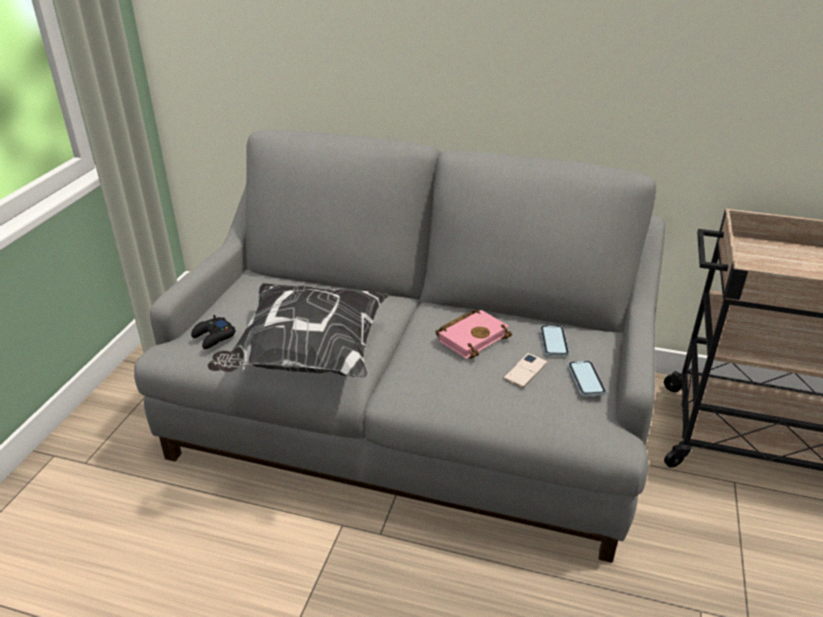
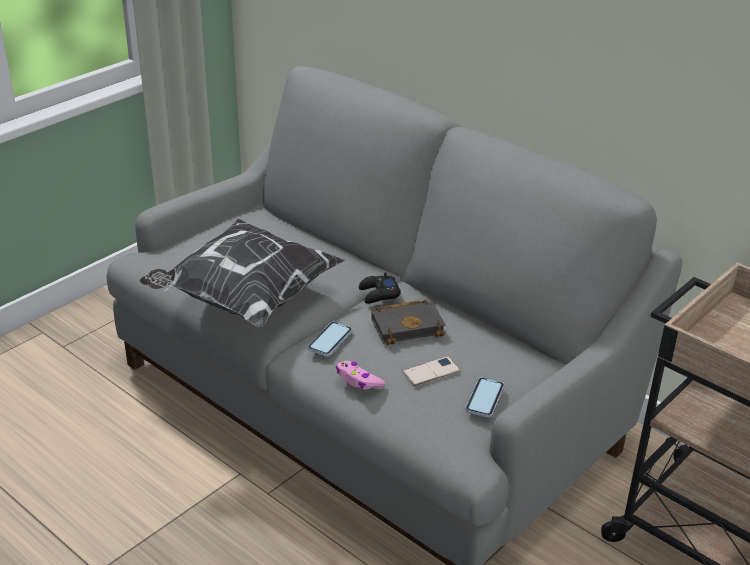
camera: 25 degrees right, 0 degrees up
(214, 337) = (179, 258): black game controller -> black game controller (379, 294)
(471, 399) = (358, 380): none -> pink game controller
(472, 336) = (408, 325): pink book -> black book
(554, 342) = (485, 355): phone -> phone (330, 340)

